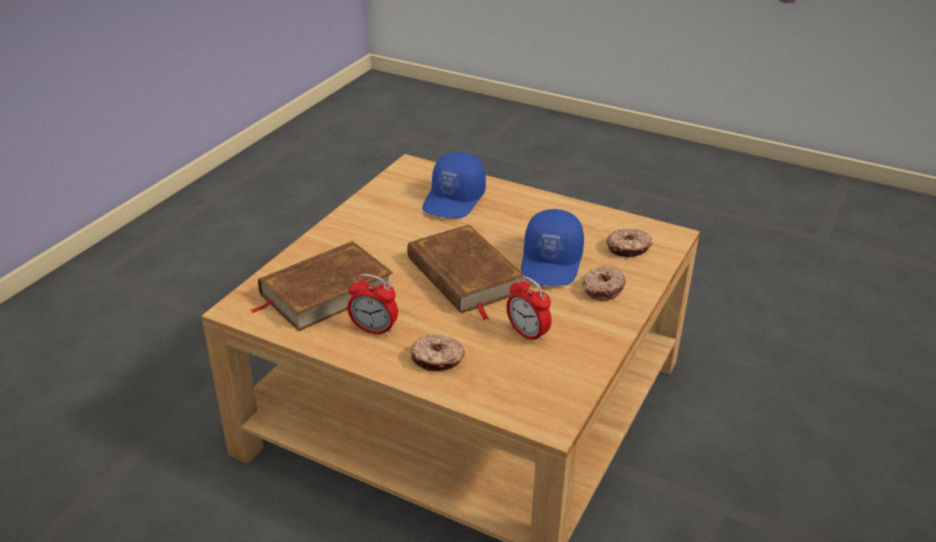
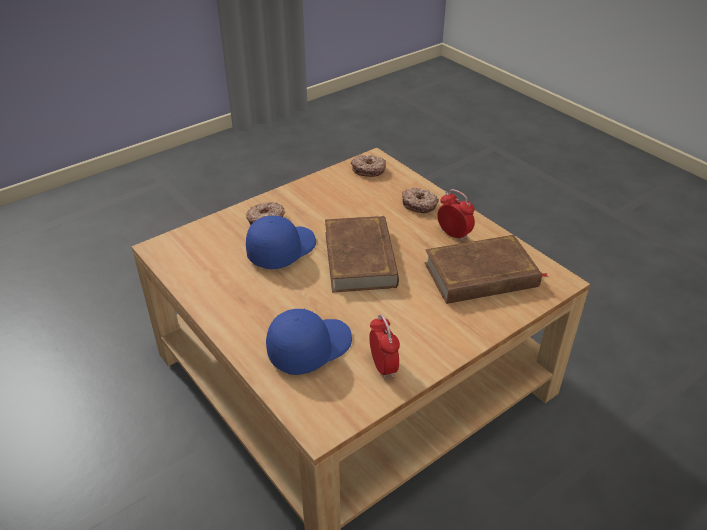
camera: 155 degrees left, 5 degrees up
(527, 334) = (348, 204): alarm clock -> alarm clock (383, 366)
(628, 249) = (208, 245): donut -> donut (368, 170)

